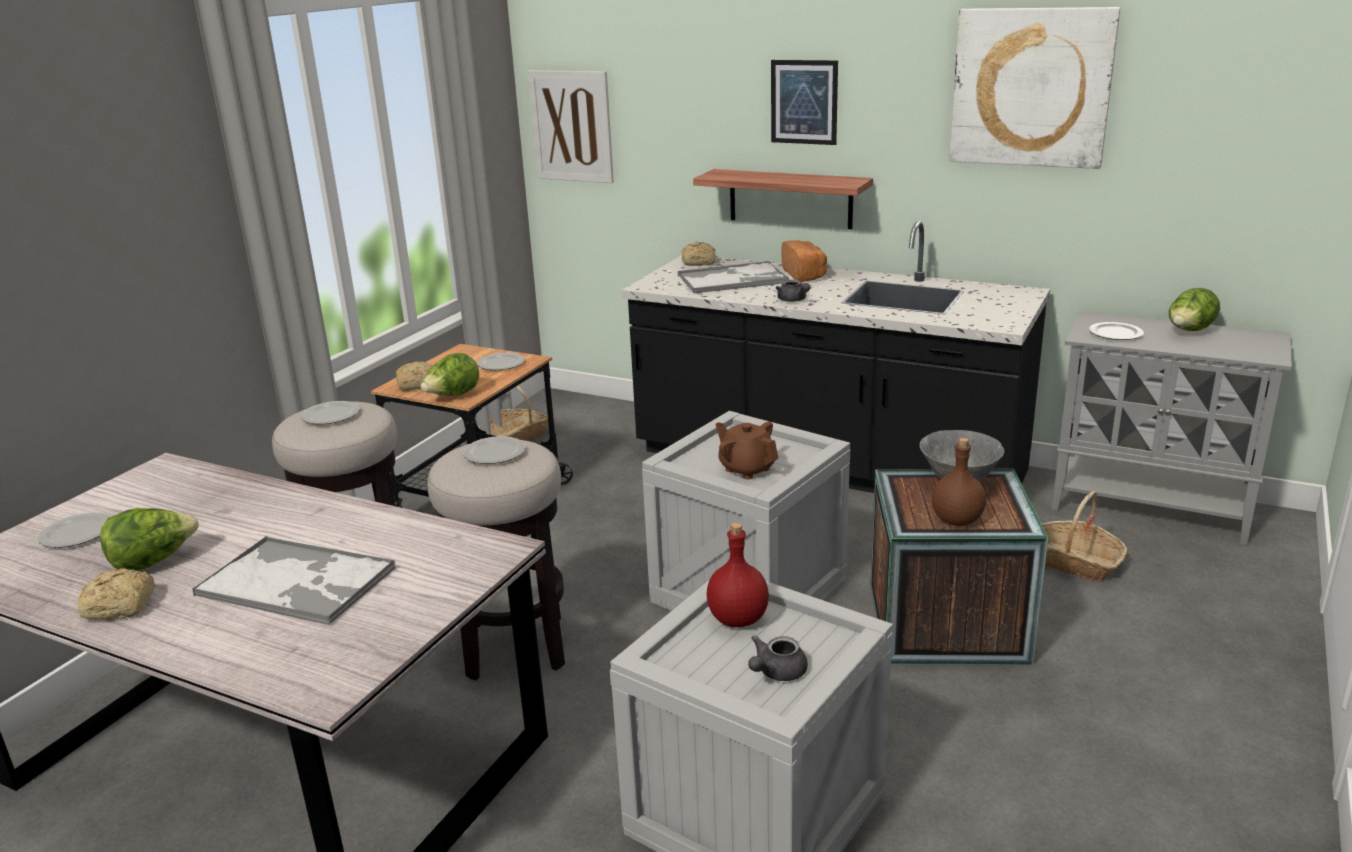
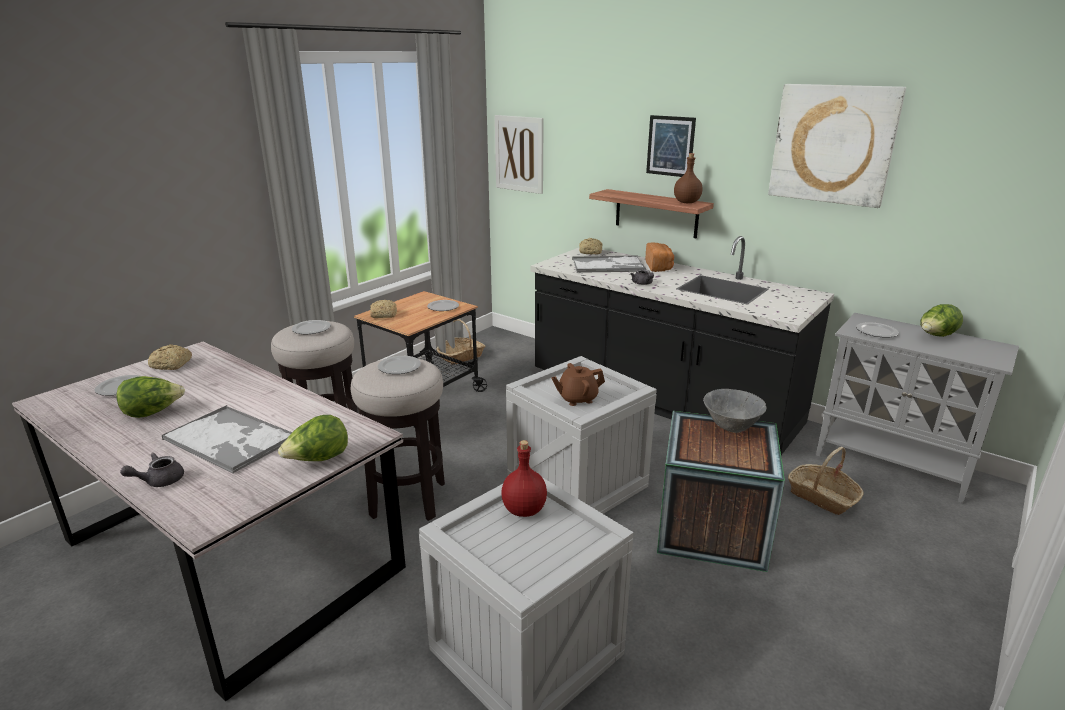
camera: 10 degrees right, 0 degrees up
(121, 607) = (116, 441): bread -> bread (172, 365)
(453, 396) = (402, 325): lettuce -> lettuce (318, 460)
(747, 469) = (577, 399): brown teapot -> brown teapot turned 75 degrees counterclockwise
(776, 672) = (534, 556): grey teapot -> grey teapot (159, 481)
(957, 521) = (719, 457): brown bottle -> brown bottle (687, 202)

